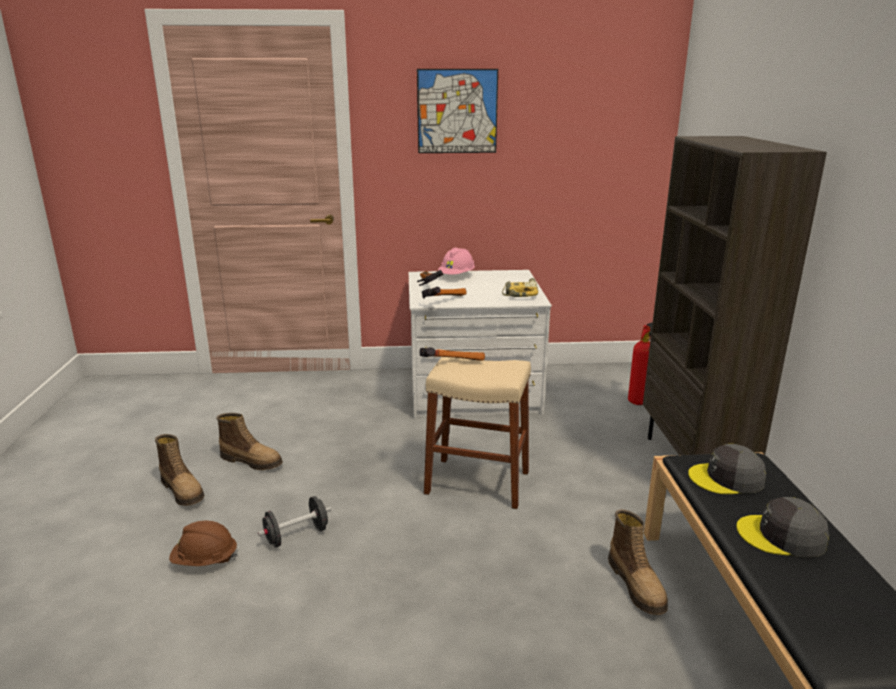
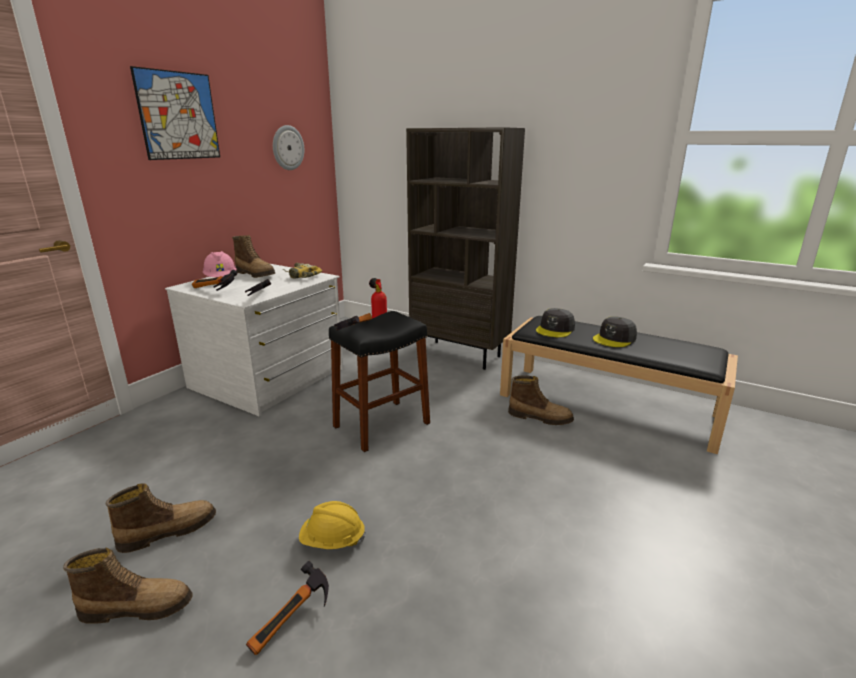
camera: 55 degrees left, 0 degrees up
(205, 560) = (294, 623): brown hard hat -> hammer
(297, 535) = (332, 541): black dumbbell -> yellow hard hat
(477, 482) = (381, 425): beige stool -> black stool
(491, 280) = (256, 274): none -> boot
(593, 144) = (287, 148): none -> wall clock

